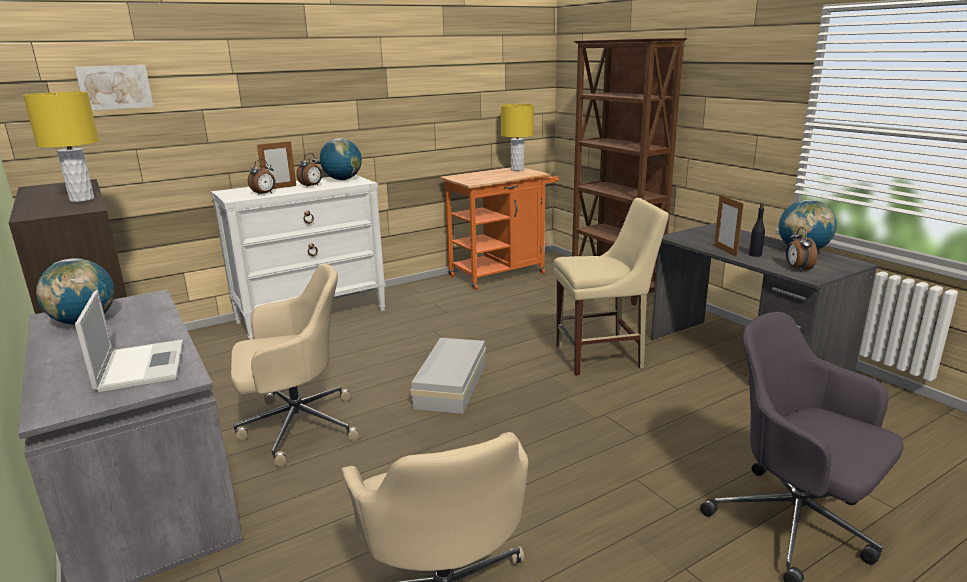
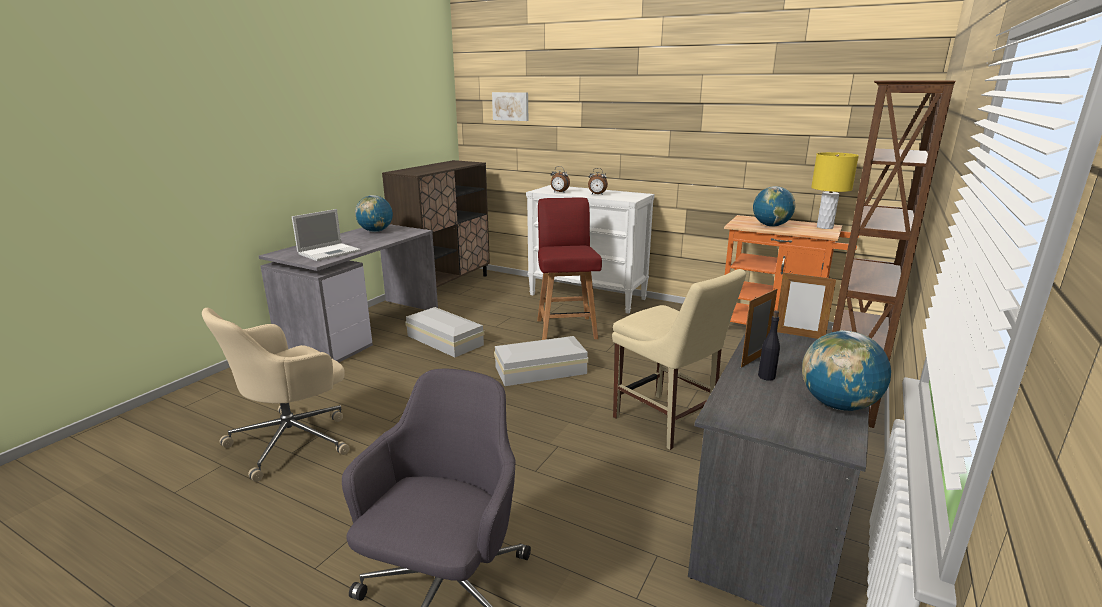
camera: 60 degrees right, 0 degrees up
(82, 199) = (435, 169): yellow table lamp -> none
(280, 188) = (580, 191): picture frame -> picture frame (799, 335)
(296, 426) = (445, 341): beige office chair -> white storage box
(342, 180) = (628, 195): globe -> globe (771, 226)
(373, 347) = (566, 328): none -> red chair
(797, 269) = (744, 406): alarm clock -> none

